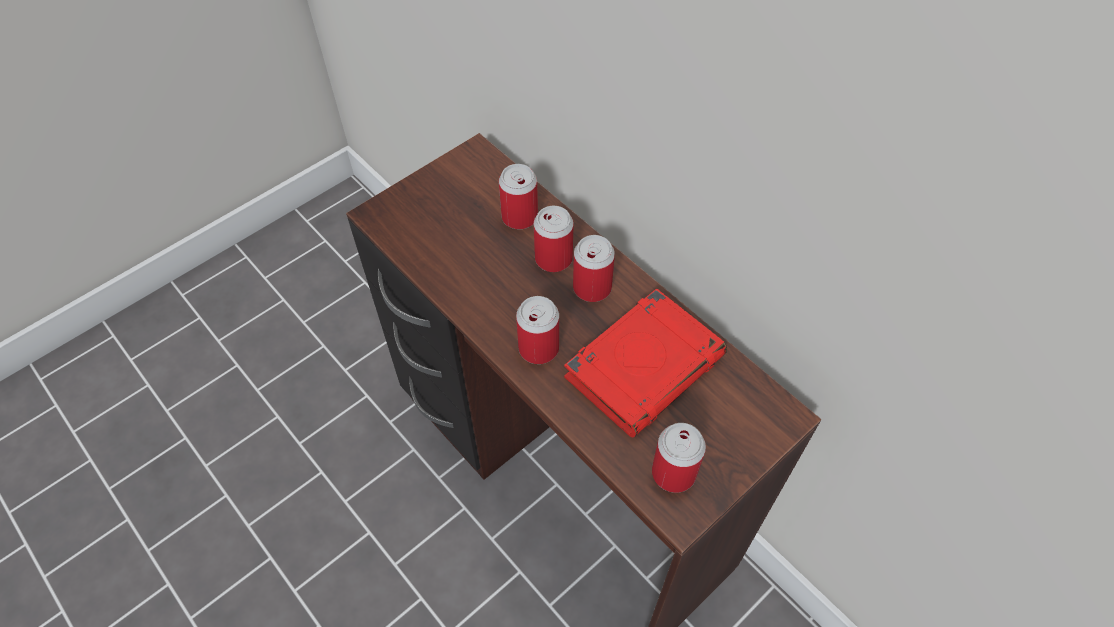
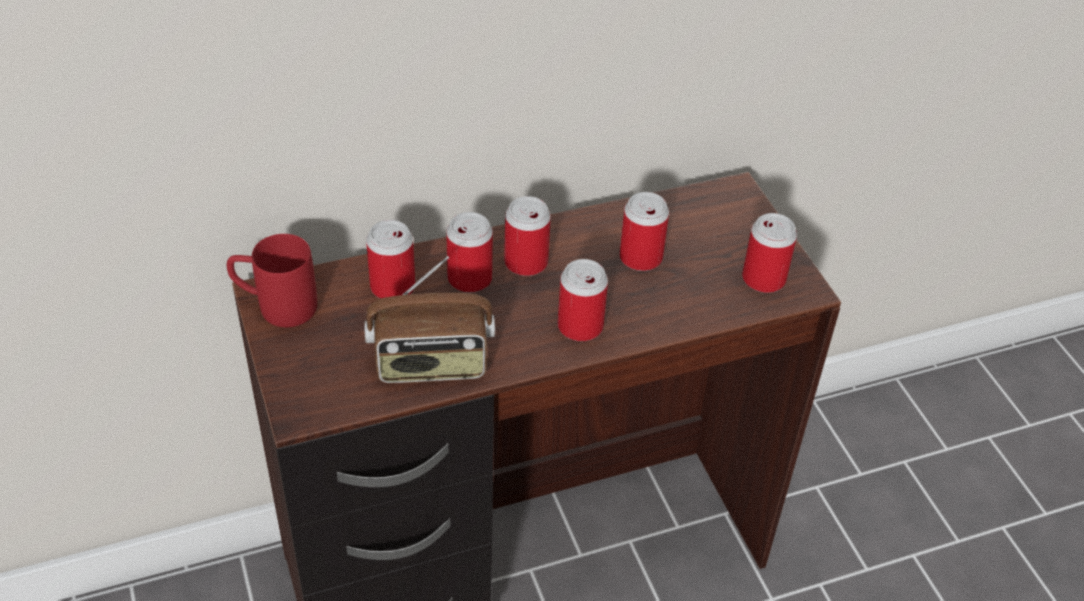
camera: 70 degrees left, 10 degrees down
(451, 268) = (431, 365): none -> radio
(467, 162) = (275, 306): none -> red mug
(644, 366) = (640, 257): red book -> can

